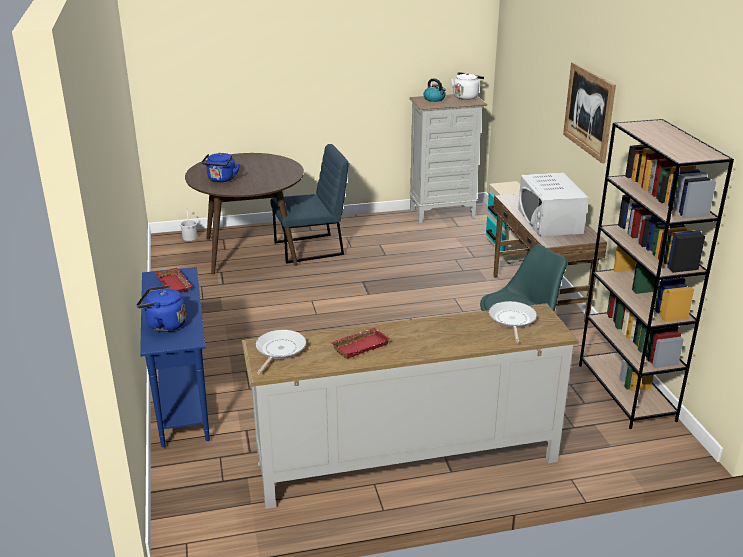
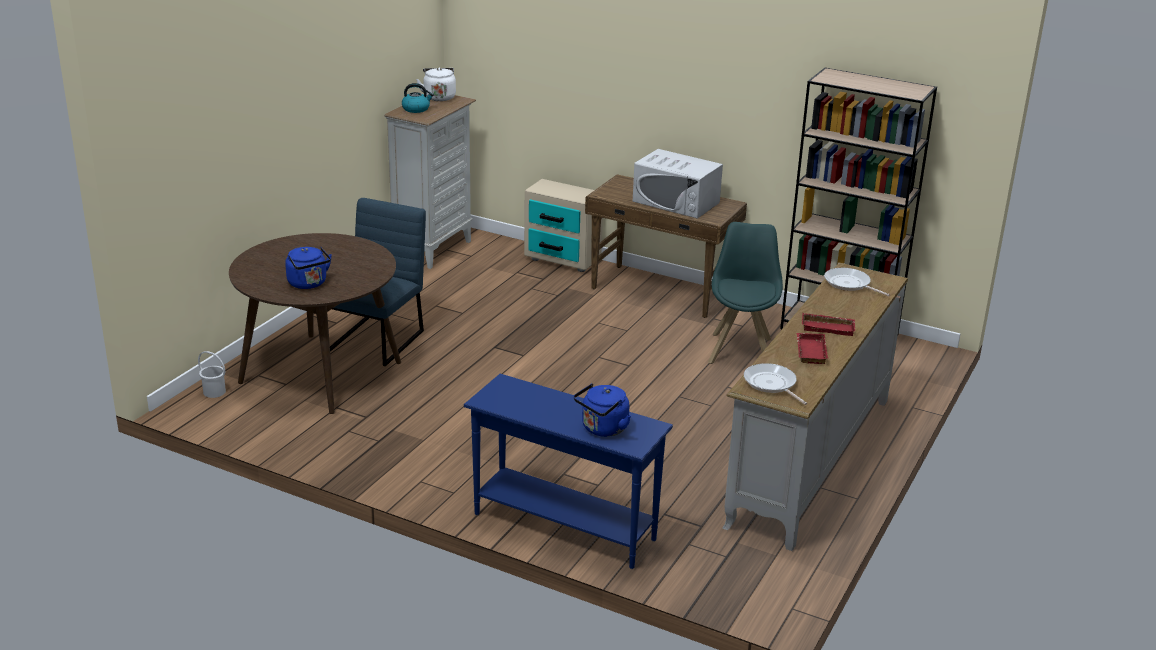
camera: 50 degrees left, 0 degrees up
(175, 284) = (524, 396): red tray -> red tray (828, 327)
(589, 111) = (684, 77): picture -> none

